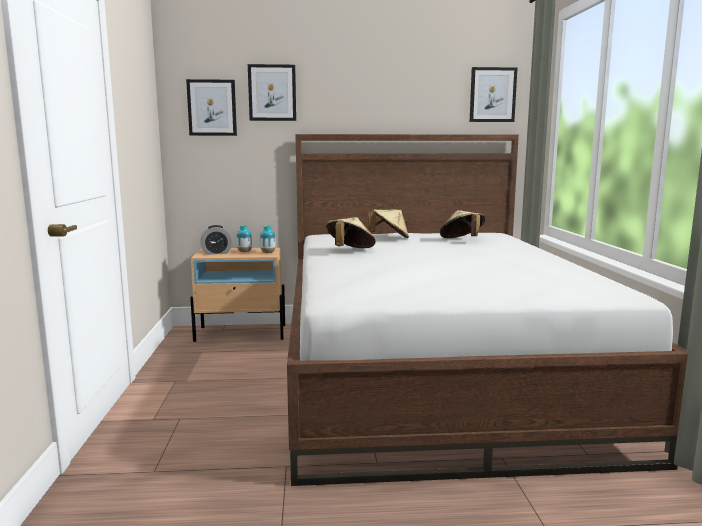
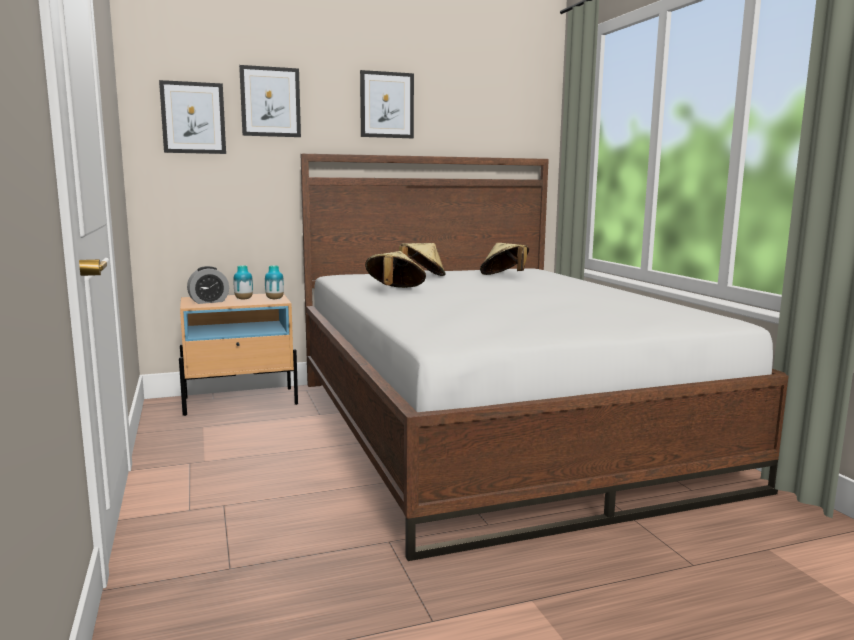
camera: 15 degrees left, 0 degrees up
(492, 95) = (520, 114): picture -> picture (387, 105)

